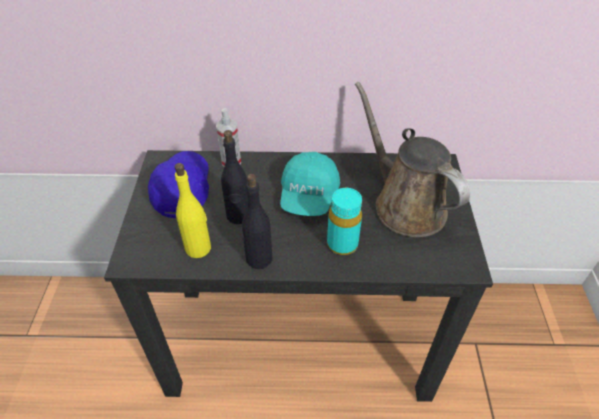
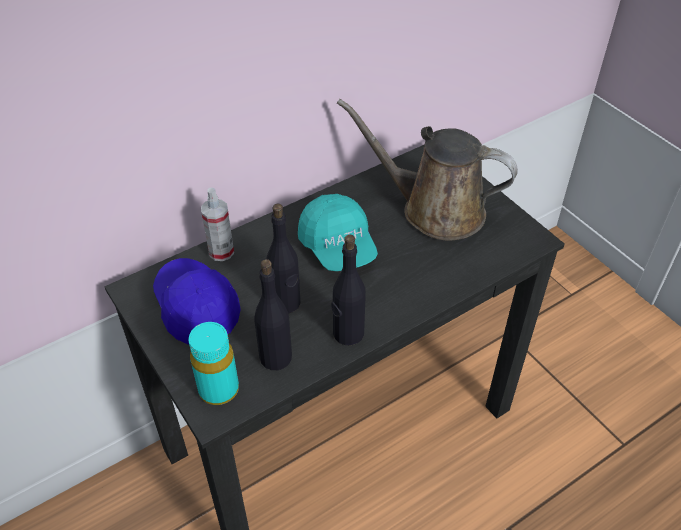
camera: 35 degrees left, 0 degrees up
(198, 248) = (276, 357): yellow bottle -> black bottle
(342, 244) = (413, 276): turquoise bottle -> turquoise bottle (219, 389)

